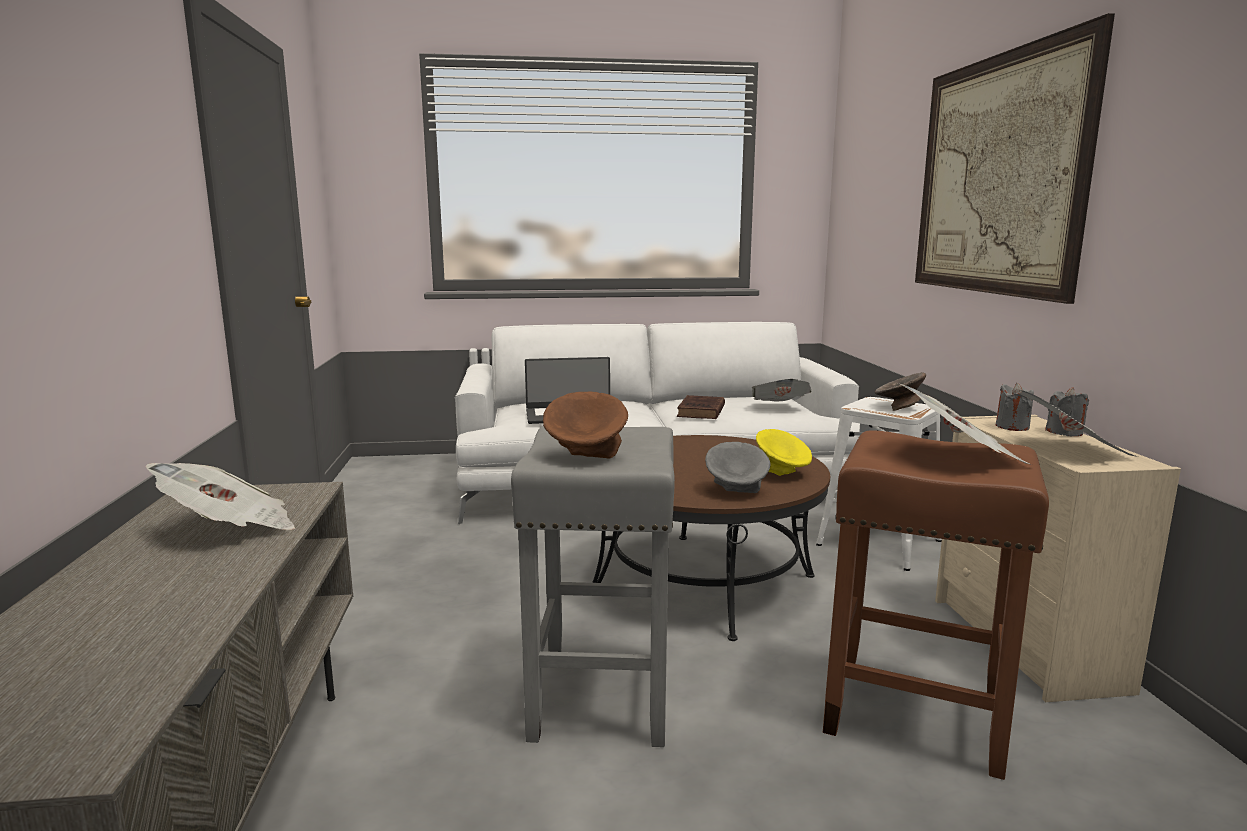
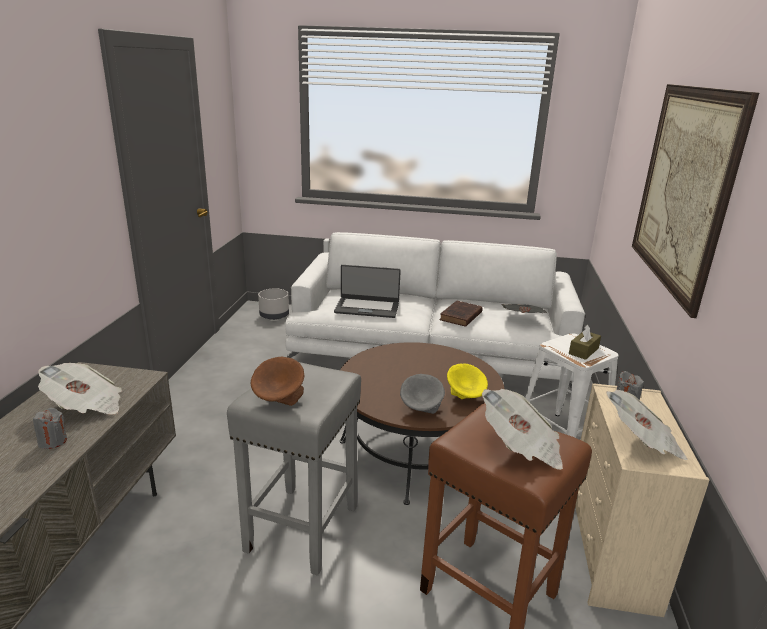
camera: 15 degrees right, 10 degrees up
(403, 468) = (274, 315): none -> grey planter
(898, 408) = (583, 351): grey bowl -> brown tissue box
(1064, 433) = (660, 418): grey candle -> grey candle (53, 441)

